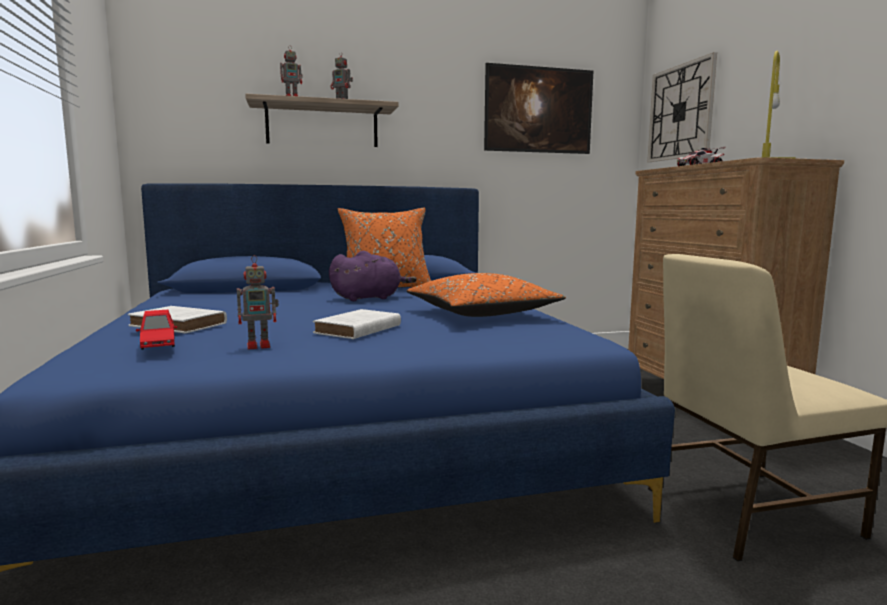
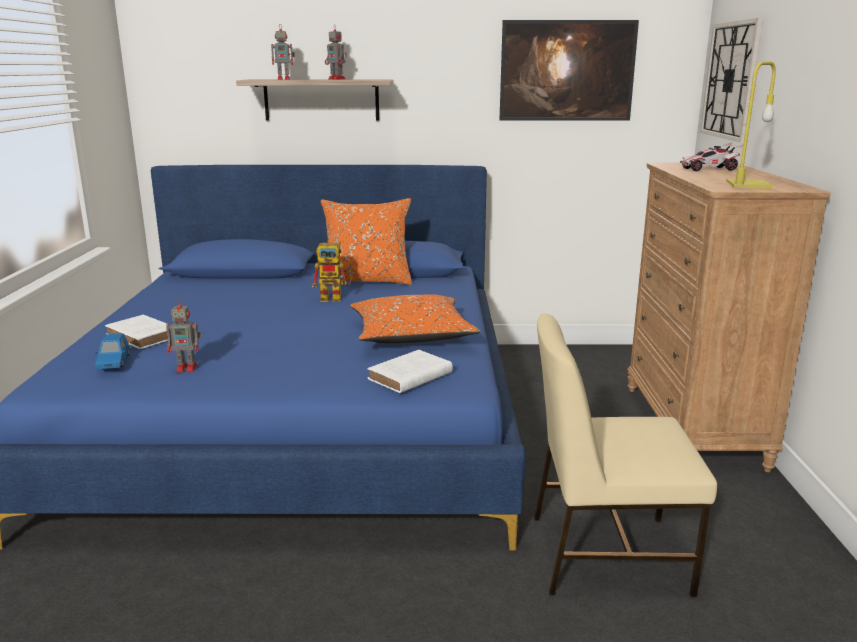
camera: 15 degrees right, 10 degrees up
(158, 344) = (113, 362): red toy car -> blue toy car
(356, 330) = (279, 352): white book -> white book (408, 376)
(369, 298) = (336, 298): purple plush toy -> toy robot

